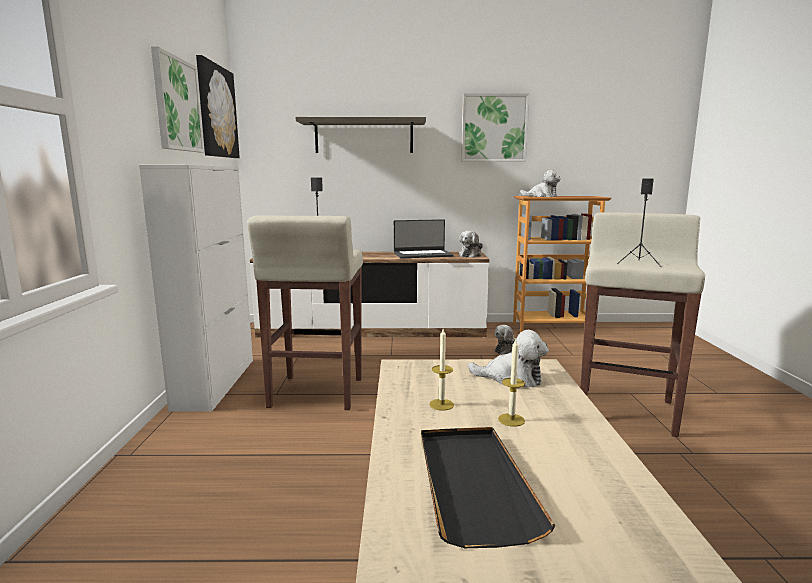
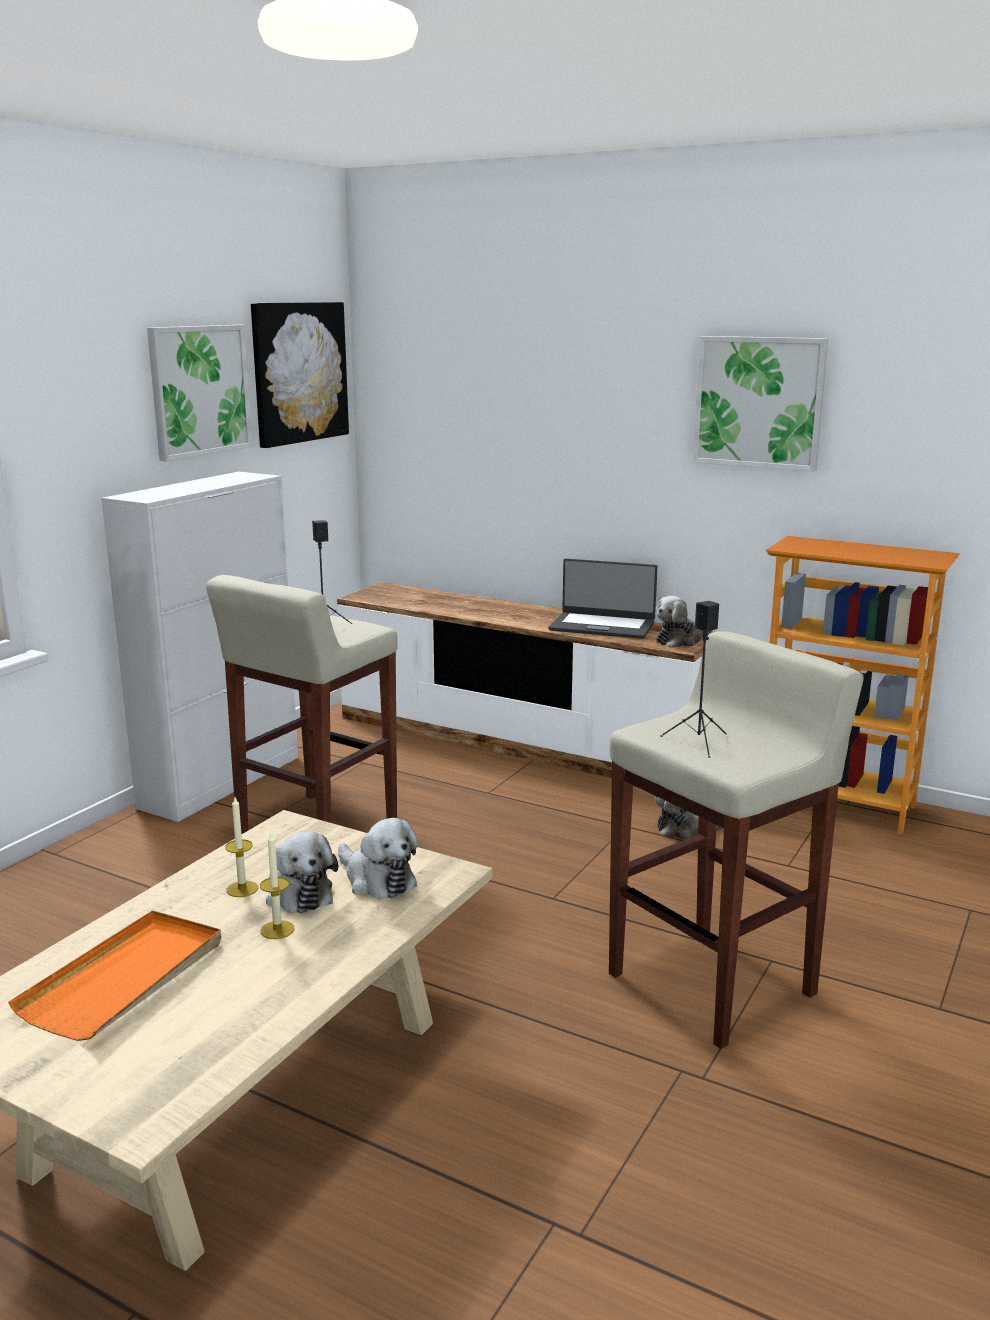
camera: 30 degrees right, 5 degrees up
(364, 136) = (534, 406): shelf -> none
(473, 484) = (125, 979): black tray -> orange tray
(542, 196) = (823, 546): plush toy -> plush toy (297, 892)

